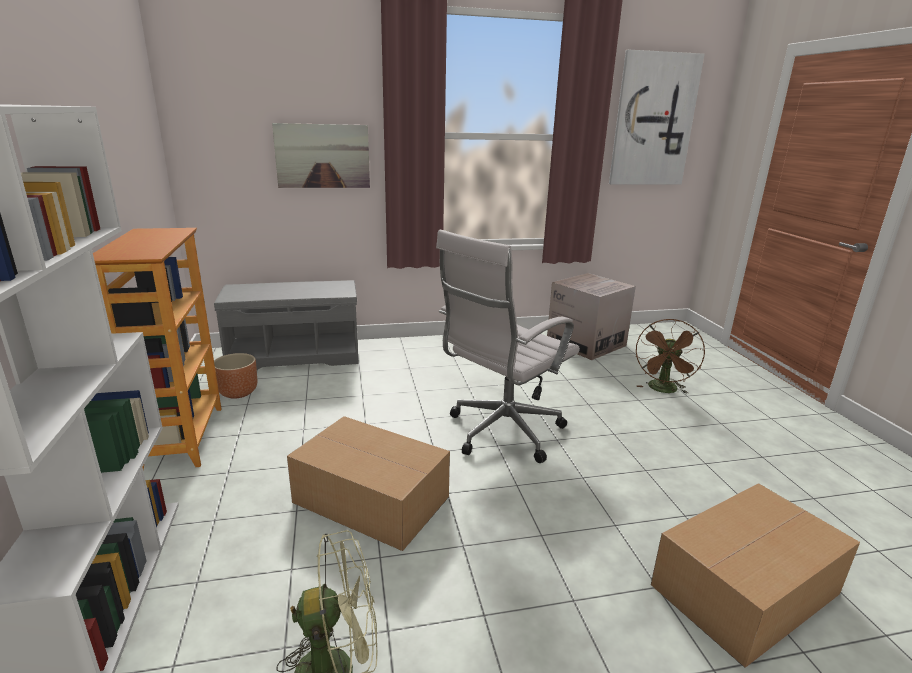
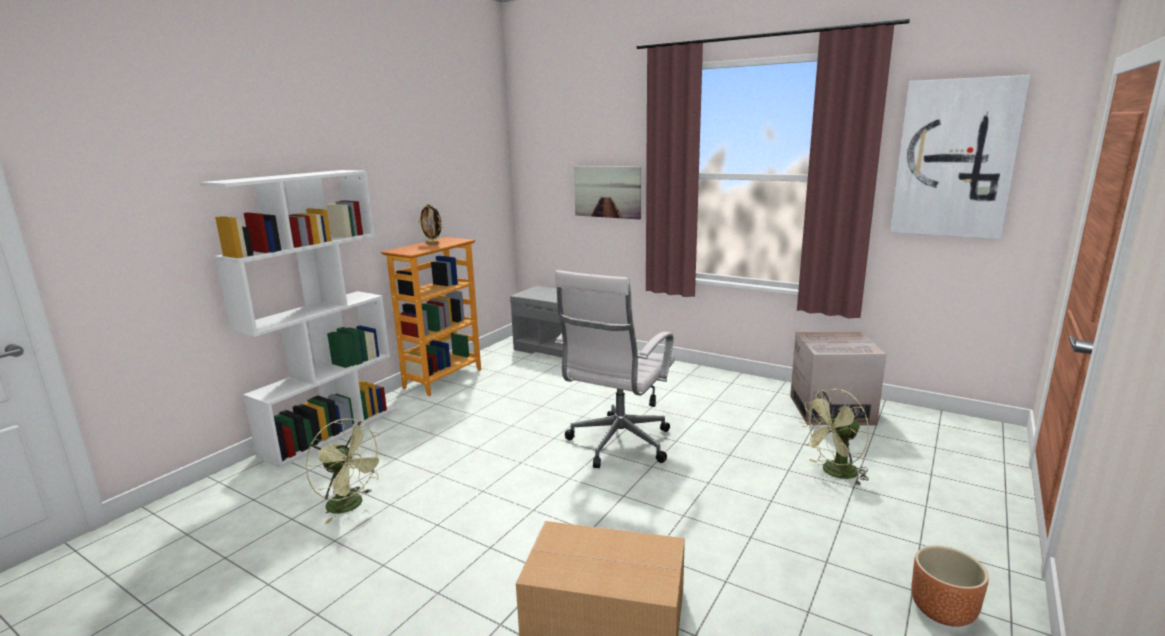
camera: 45 degrees right, 5 degrees down
(144, 239) = (432, 244): none -> picture frame
(238, 392) = (502, 363): brown planter -> brown planter (942, 611)
(370, 498) = (477, 445): cardboard box -> none
(501, 433) = (617, 445): white office chair -> white office chair turned 60 degrees counterclockwise
(663, 390) = (834, 473): brown fan -> green fan

